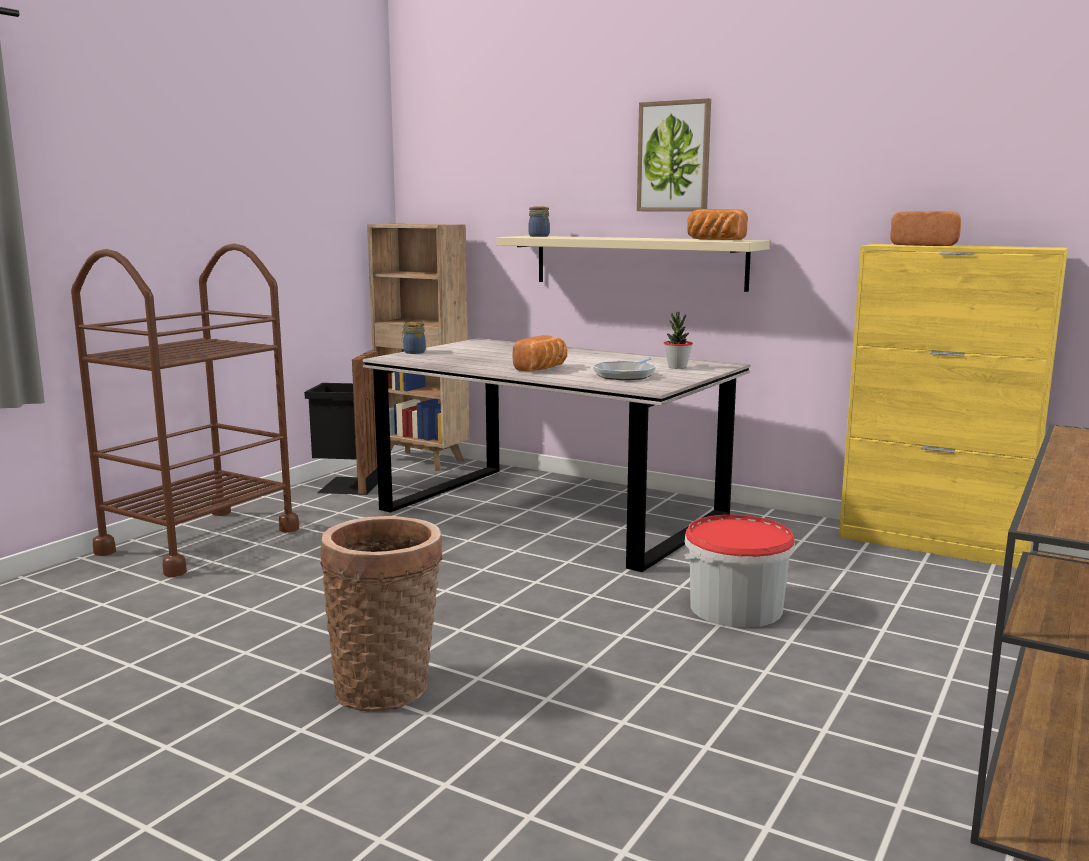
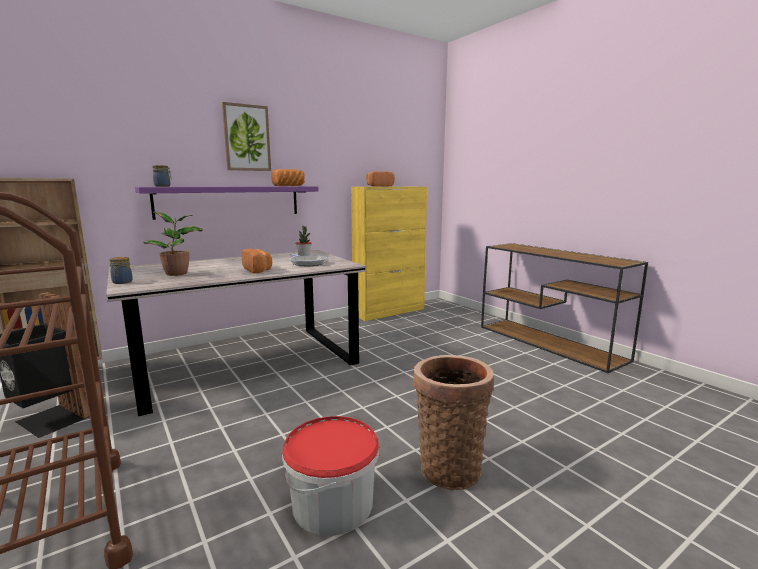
camera: 65 degrees left, 0 degrees up
(477, 355) = (178, 273): none -> potted plant
(638, 262) = (229, 201): beige shelf -> purple shelf
(736, 608) = (417, 356): bucket -> bucket (333, 503)

